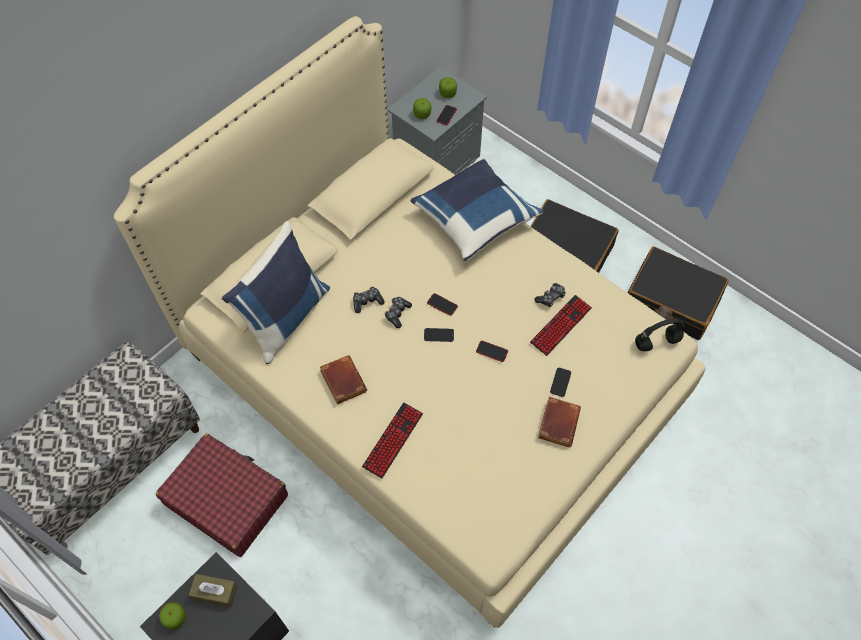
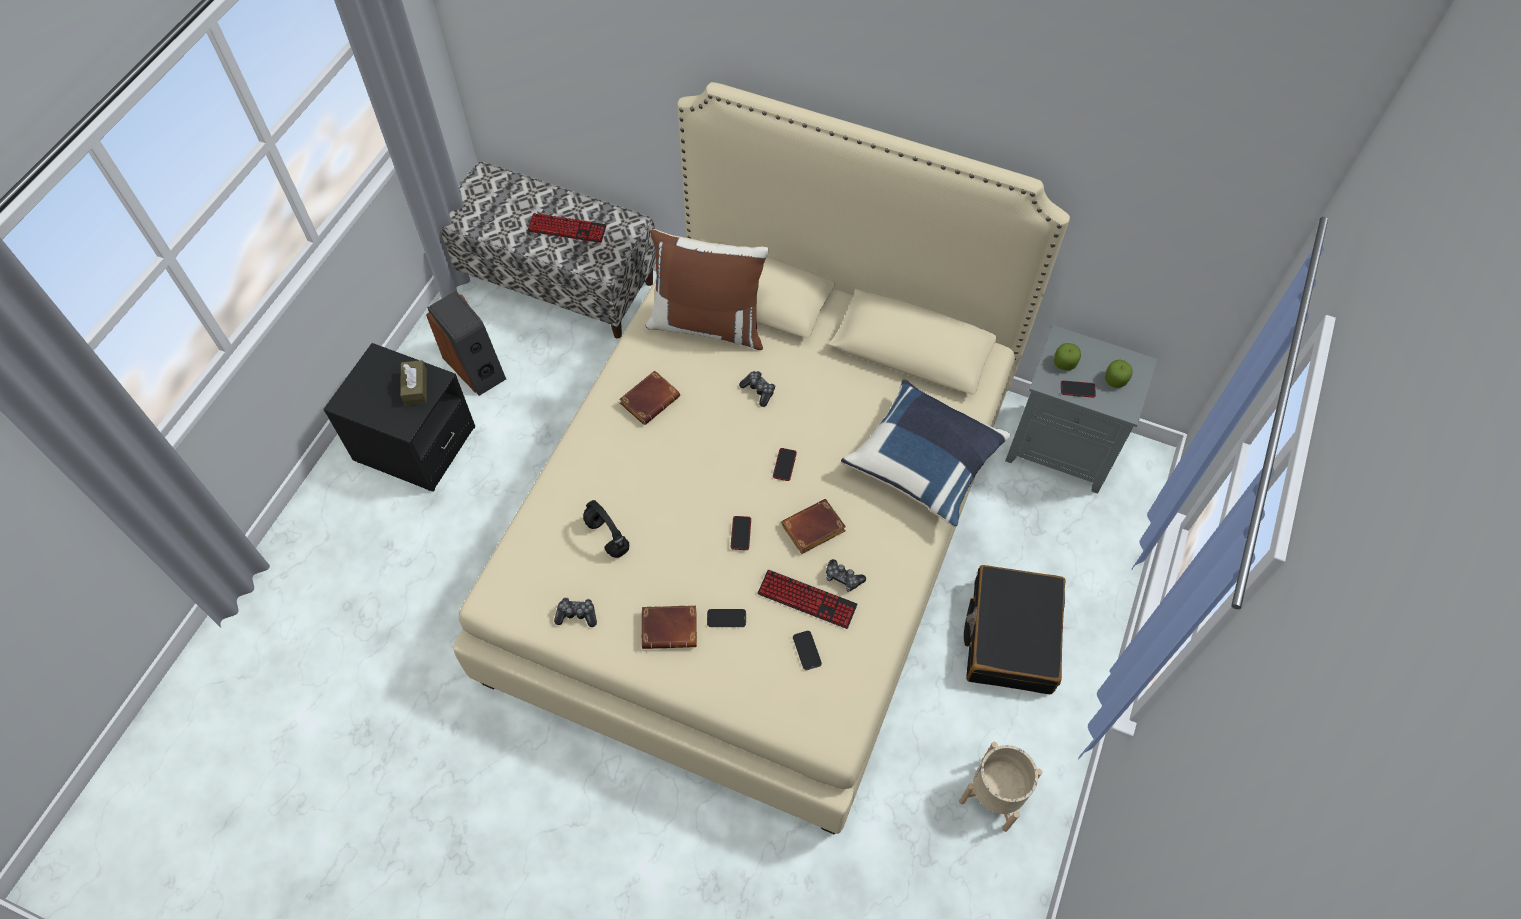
camera: 70 degrees right, 0 degrees up
(167, 562) = (475, 366): none -> speaker
(175, 618) = (384, 366): apple -> none
(226, 499) = (552, 390): red suitcase -> none
(285, 317) = (708, 324): blue pillow -> brown pillow
(393, 440) = (595, 468): keyboard -> keyboard (567, 229)
(397, 314) = (754, 424): game controller -> game controller (577, 614)
(439, 335) = (741, 473): phone -> phone (807, 650)
(505, 304) = (812, 531): none -> brown book
(656, 343) = (825, 719): black headphones -> black headphones (606, 536)
(671, 301) = (994, 794): black suitcase -> beige planter

